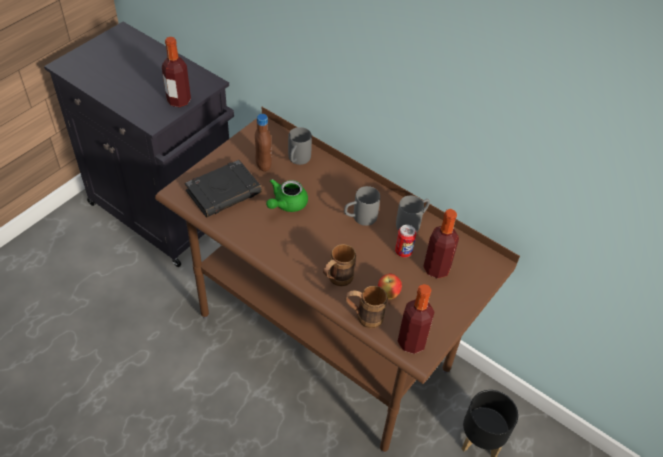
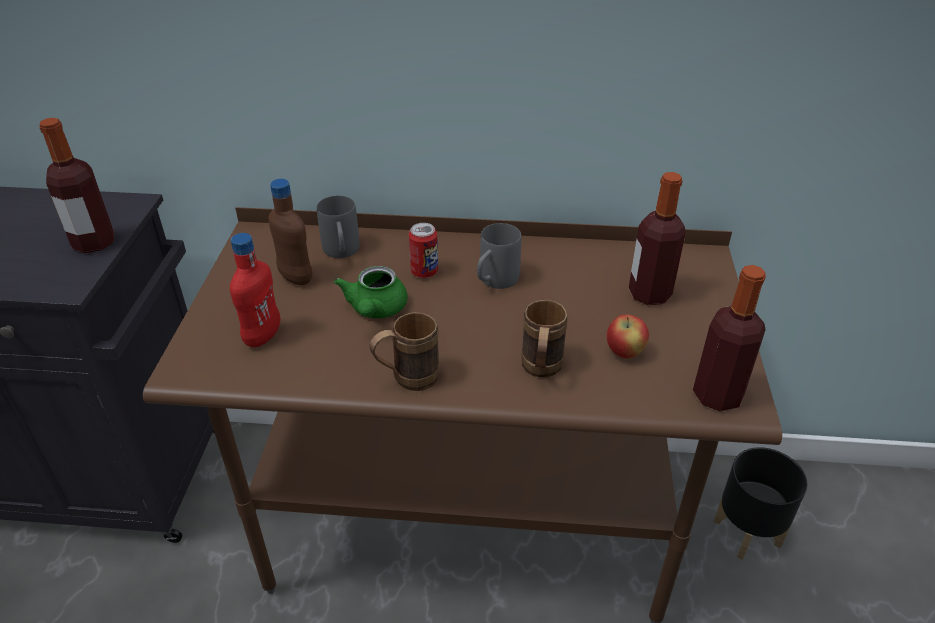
camera: 30 degrees left, 10 degrees down
(224, 192) = (262, 336): black book -> red bottle
(363, 317) = (624, 398): brown mug -> brown mug (406, 380)
(403, 251) = (589, 294): can -> can (424, 272)
(412, 223) = (566, 258): grey mug -> none

